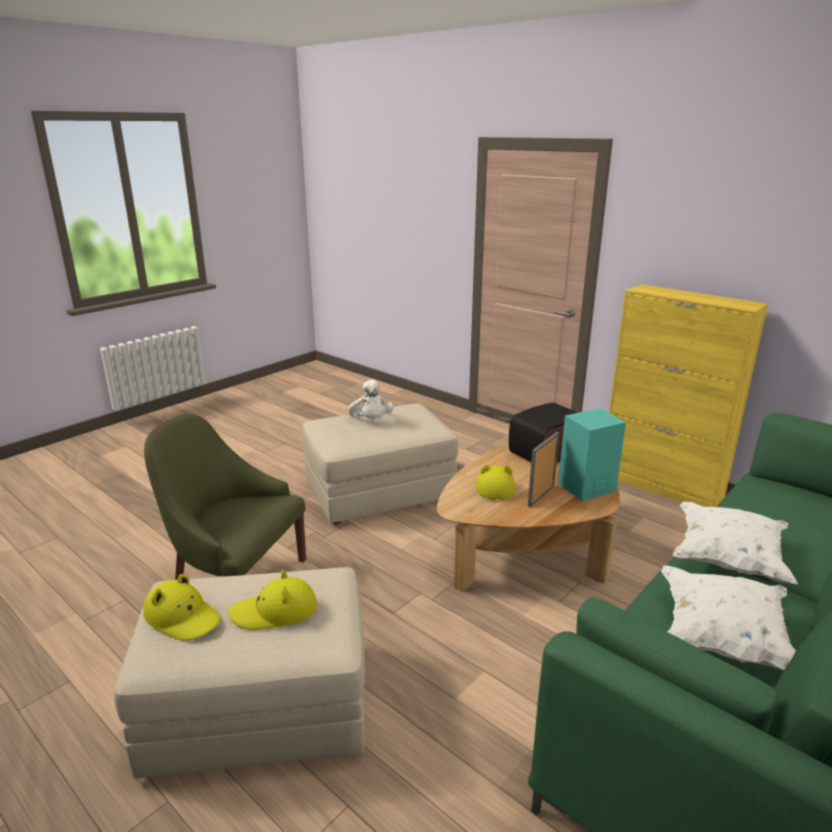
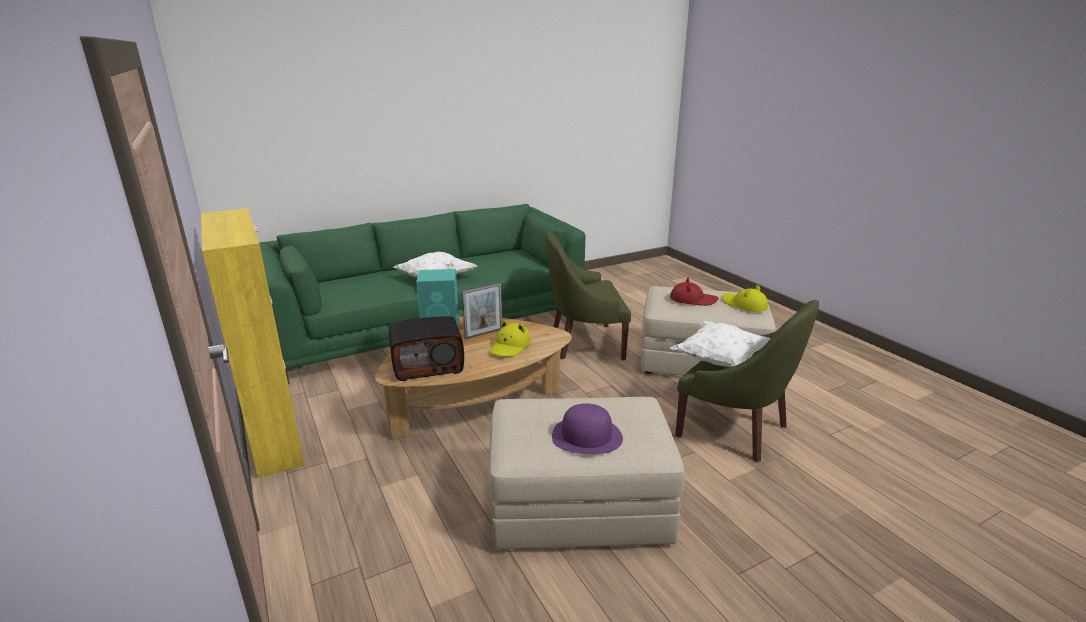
camera: 160 degrees left, 0 degrees up
(275, 611) = (692, 300): yellow hat -> red hat
(371, 420) = (587, 436): white plush toy -> purple hat
(472, 701) = (584, 343): none -> green armchair
(722, 638) = (490, 262): white pillow -> white pillow (720, 361)

